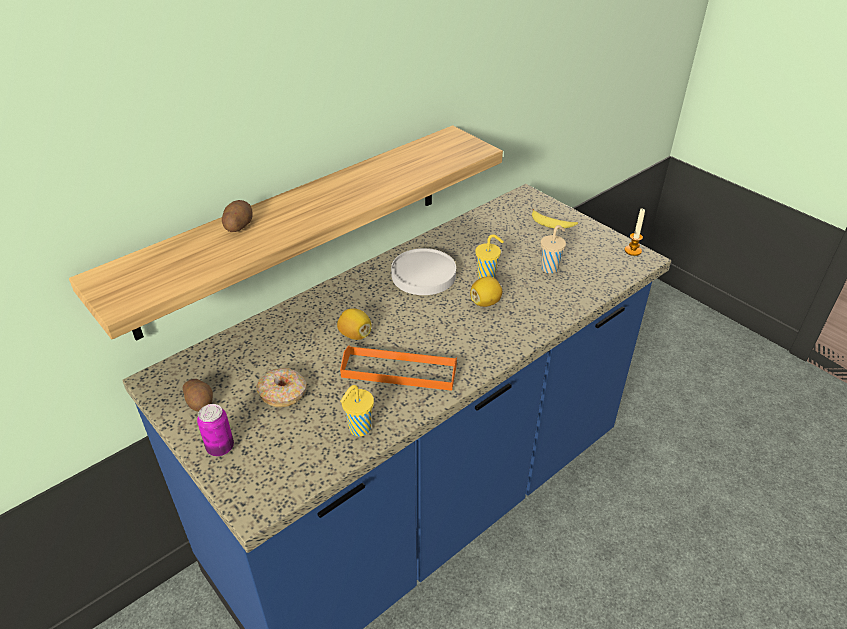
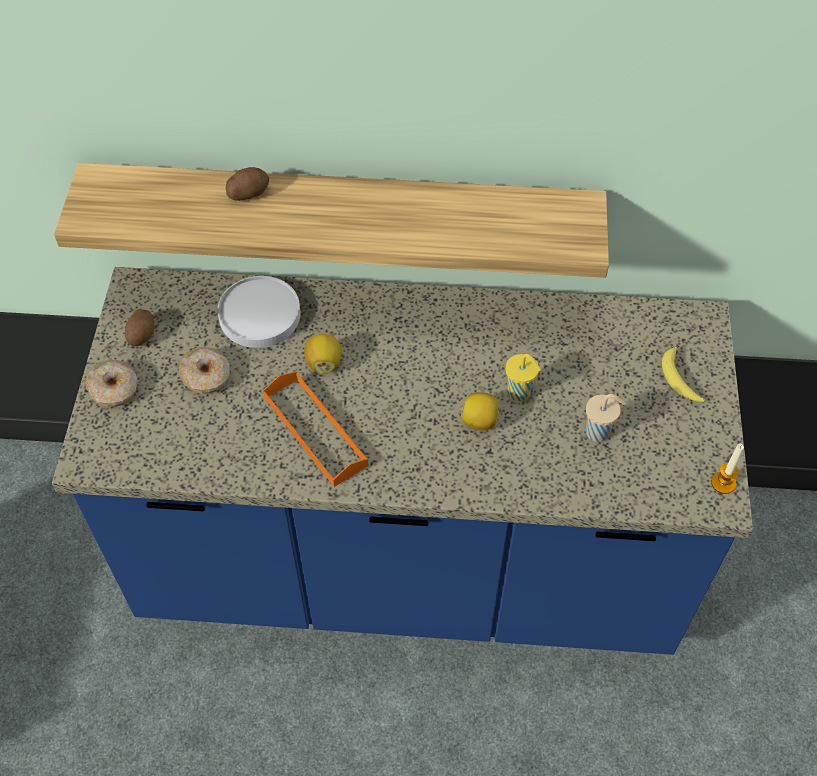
camera: 45 degrees right, 15 degrees up
(220, 447) = (114, 389): can -> donut
(358, 429) = (222, 459): yellow cup -> none
(424, 275) = (462, 343): white plate -> white plate (260, 315)

